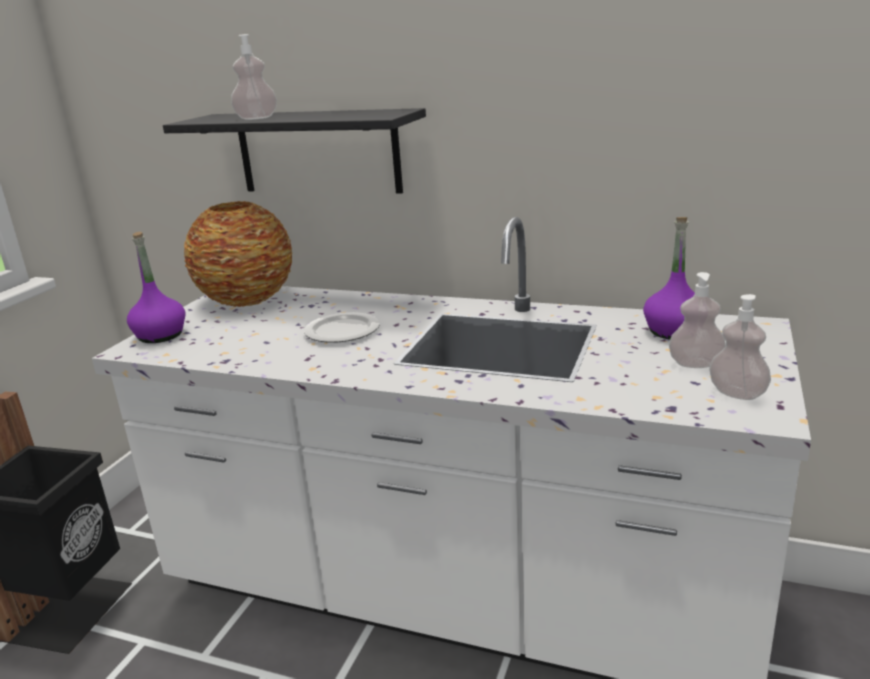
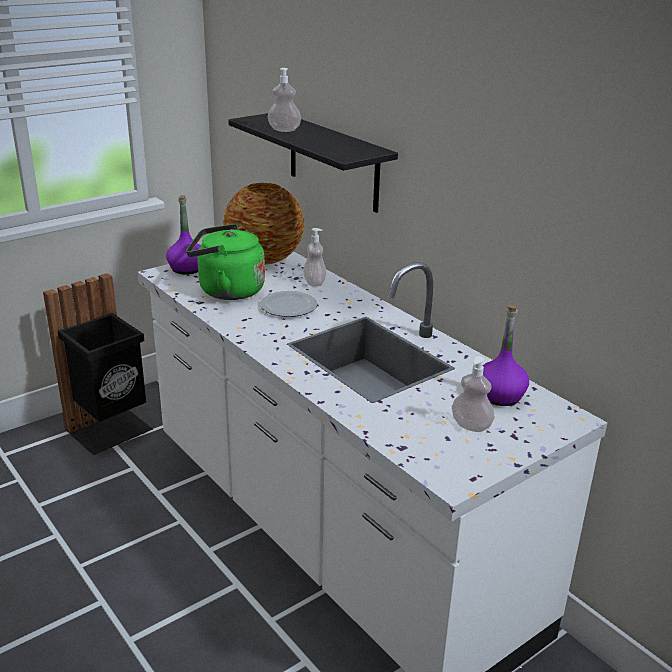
camera: 30 degrees right, 5 degrees up
(244, 340) = (227, 291): none -> green kettle
(737, 393) = (461, 457): soap dispenser -> soap dispenser (314, 282)

